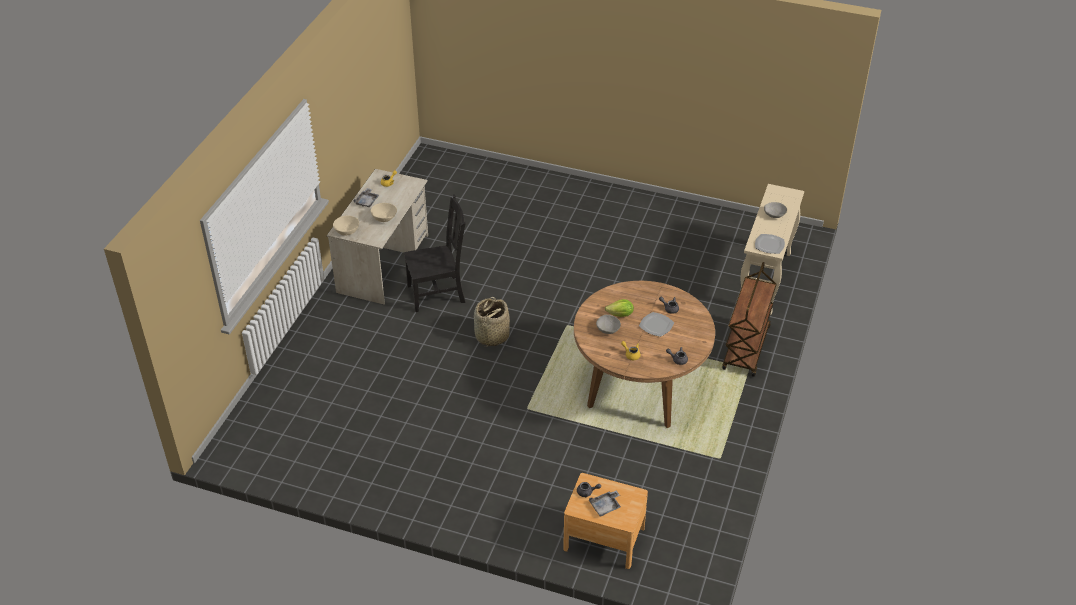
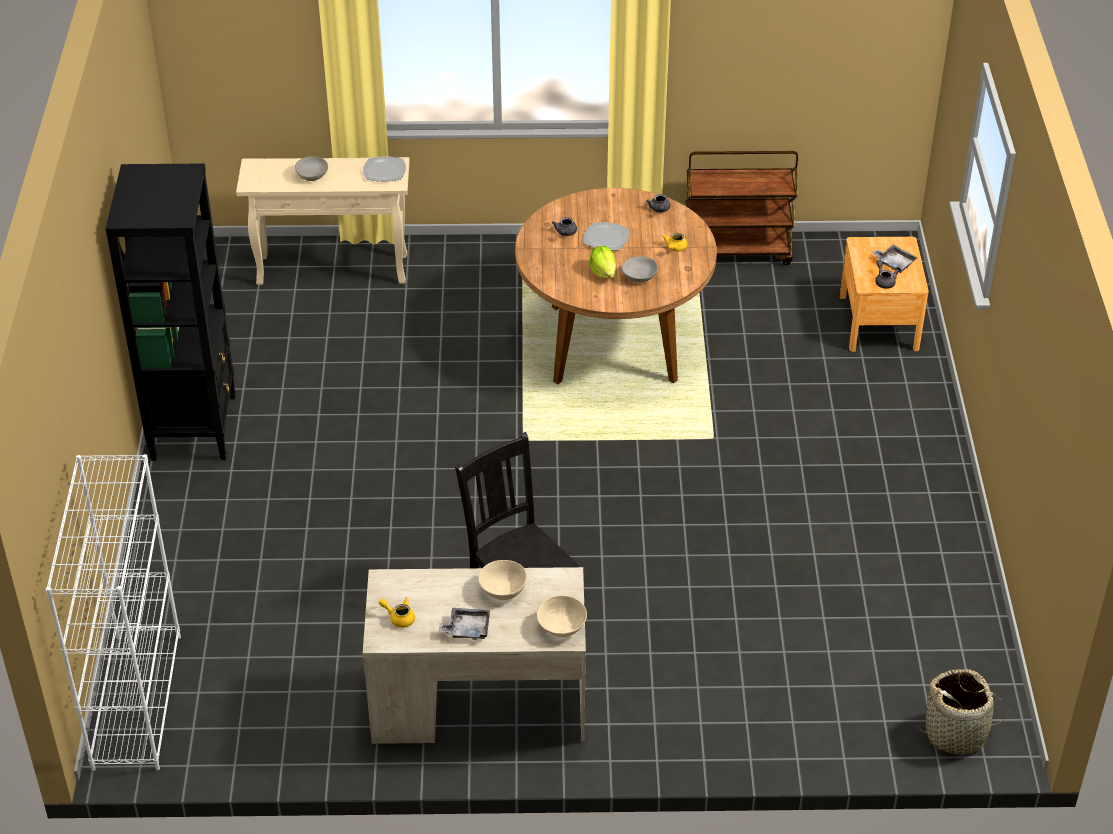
camera: 110 degrees left, 0 degrees up
(455, 163) = (136, 700): none -> white bookcase
(491, 336) = (588, 514): basket -> basket (956, 733)
(639, 205) = (194, 427): none -> black bookcase
(746, 349) = (485, 265): brown cart -> brown cart (736, 251)

